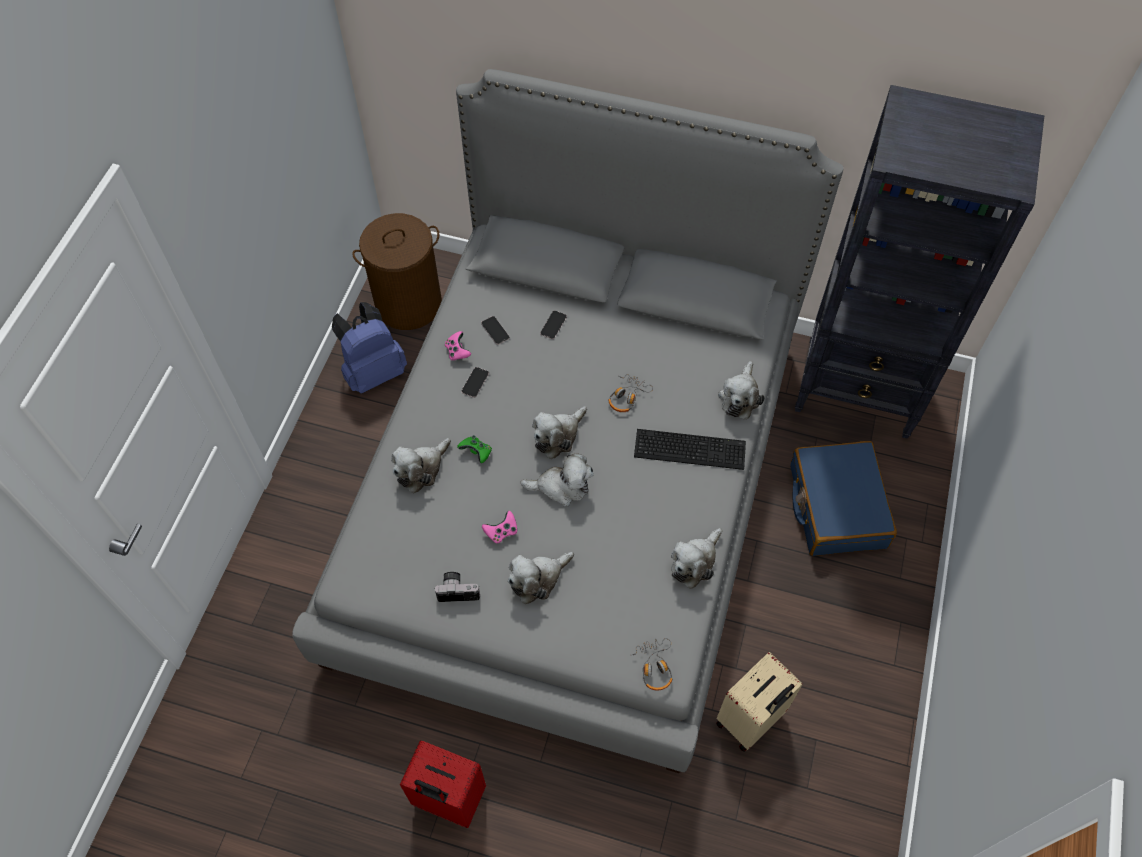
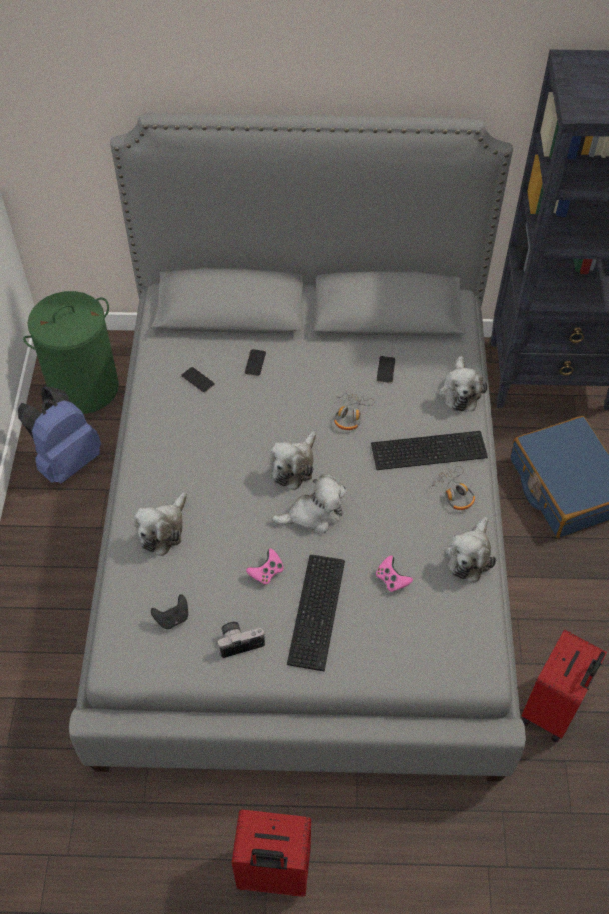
camera: 15 degrees left, 5 degrees down
(405, 554) = (172, 618): none -> black game controller
(409, 303) = (84, 387): brown laundry basket -> green laundry basket
(457, 351) = (165, 408): pink game controller -> pink game controller (392, 579)
(475, 382) = (193, 434): phone -> phone (386, 370)
(477, 452) = (216, 501): green game controller -> none
(538, 579) = (319, 610): plush toy -> keyboard
(654, 667) = (465, 667): headphones -> headphones (454, 492)
(751, 720) = (553, 709): beige suitcase -> red suitcase

